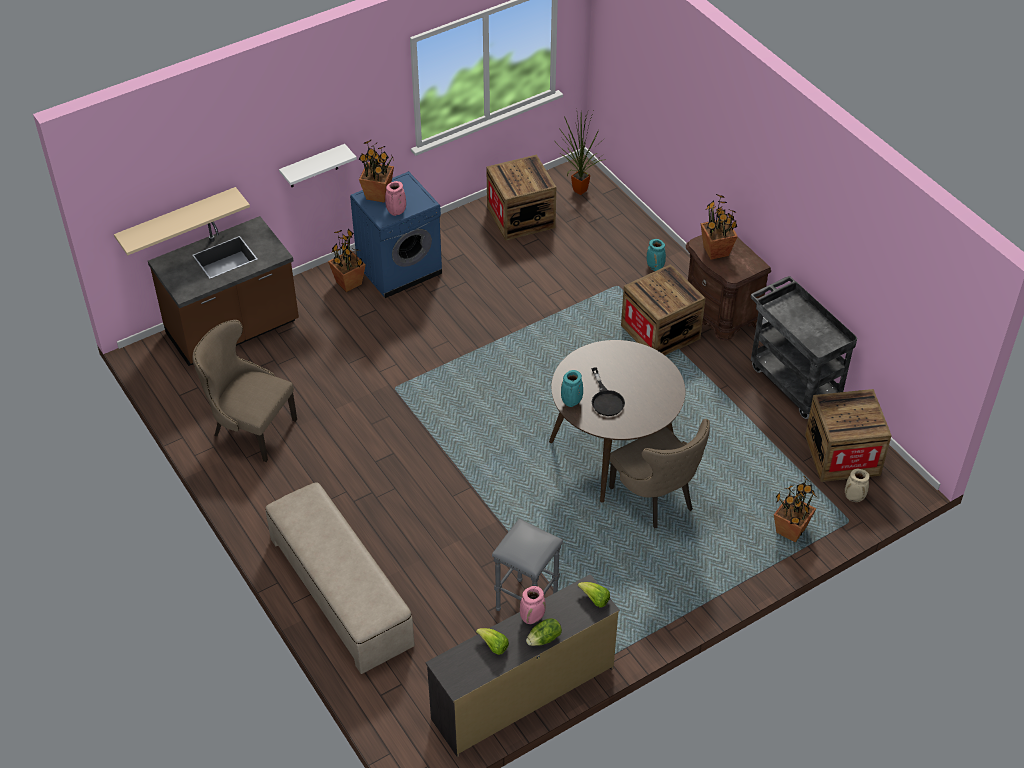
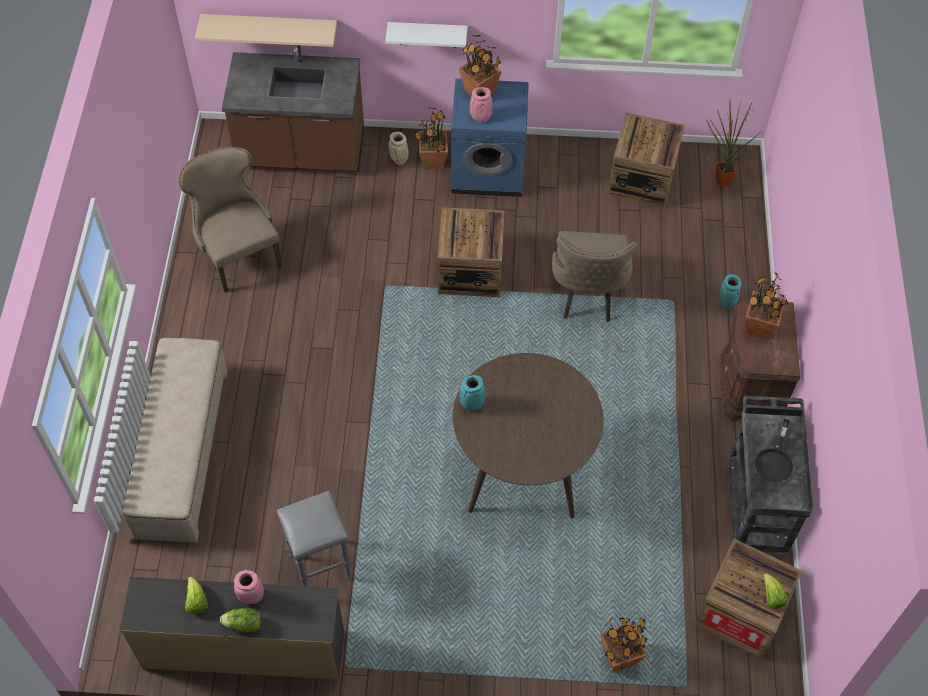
camera: 35 degrees right, 10 degrees up
(595, 599) = (320, 617): lettuce -> lettuce (772, 597)
(606, 399) = (505, 422): black frying pan -> black frying pan (775, 460)
(656, 499) = (521, 541): beige chair -> beige chair (587, 295)
(660, 332) = (672, 373): crate -> crate (470, 271)
(854, 497) = (713, 665): beige vase -> beige vase (399, 160)

